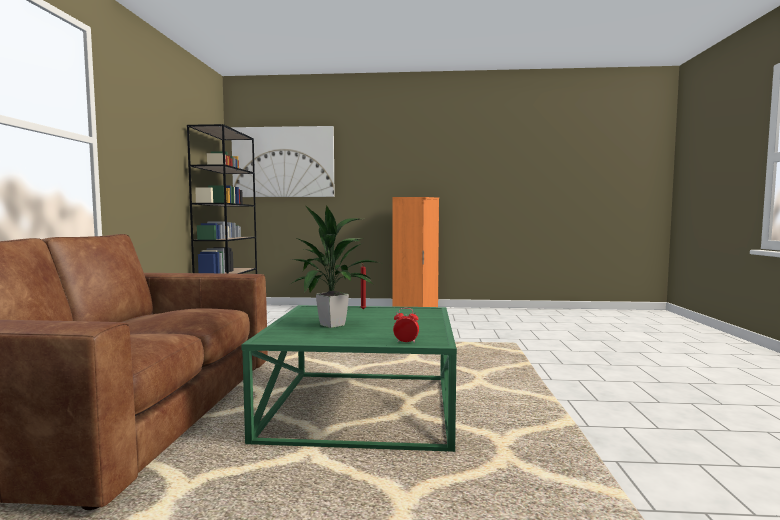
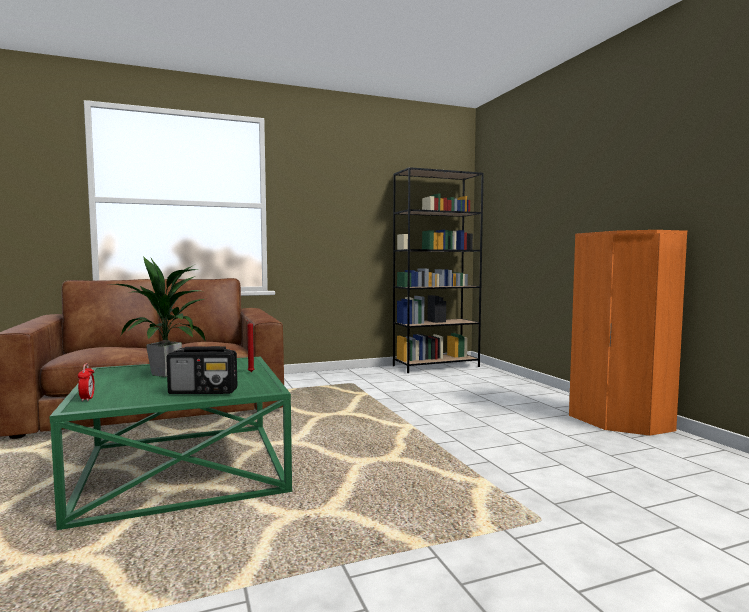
camera: 65 degrees right, 0 degrees up
(283, 162) = (513, 195): picture -> none
(420, 318) = (204, 391): none -> radio

